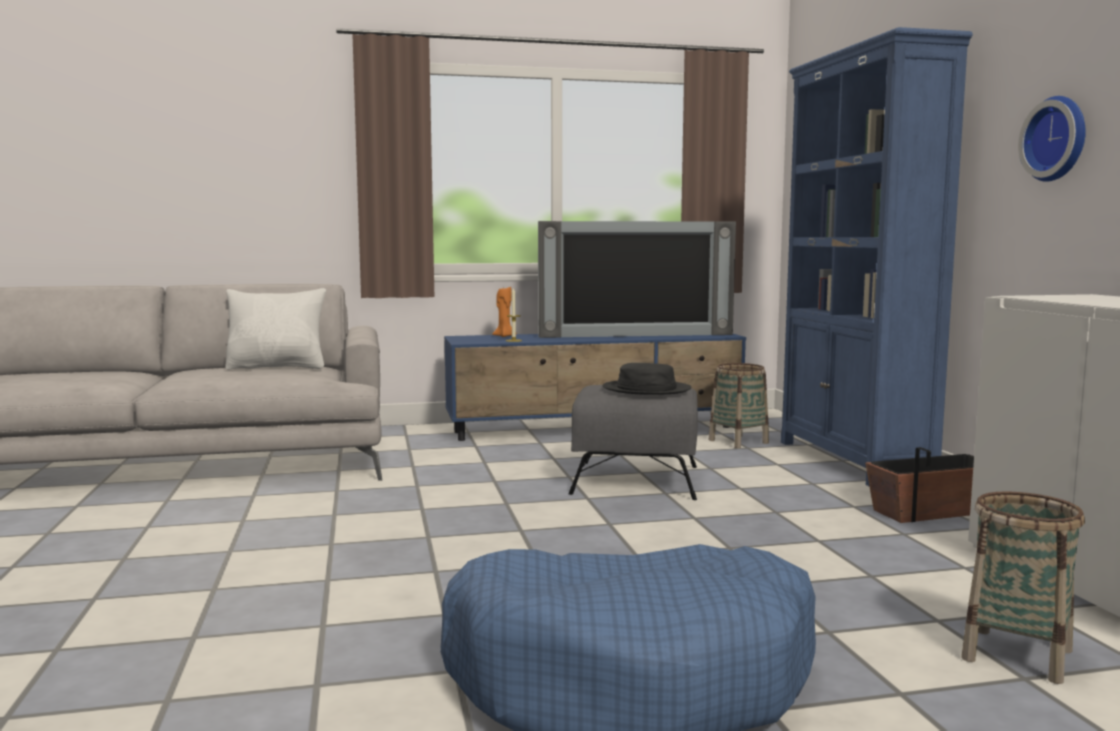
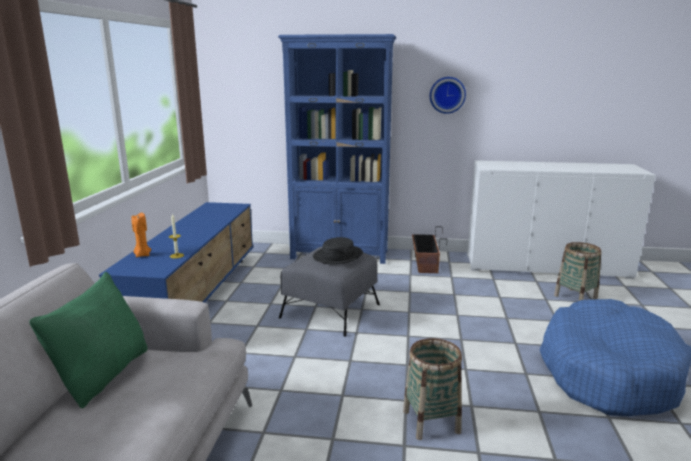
camera: 70 degrees left, 10 degrees up
(278, 367) = (104, 375): white pillow -> green pillow
(634, 335) = (201, 222): television -> none
(738, 442) = (277, 267): basket -> basket (431, 421)

